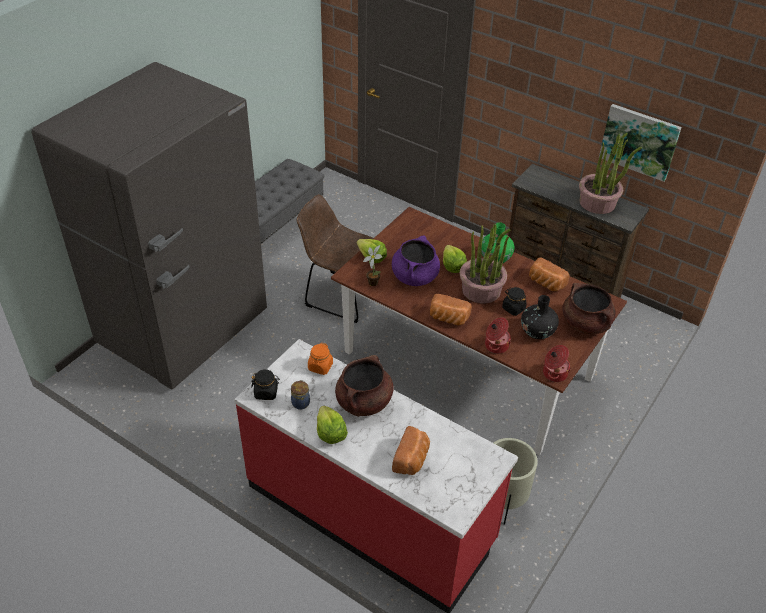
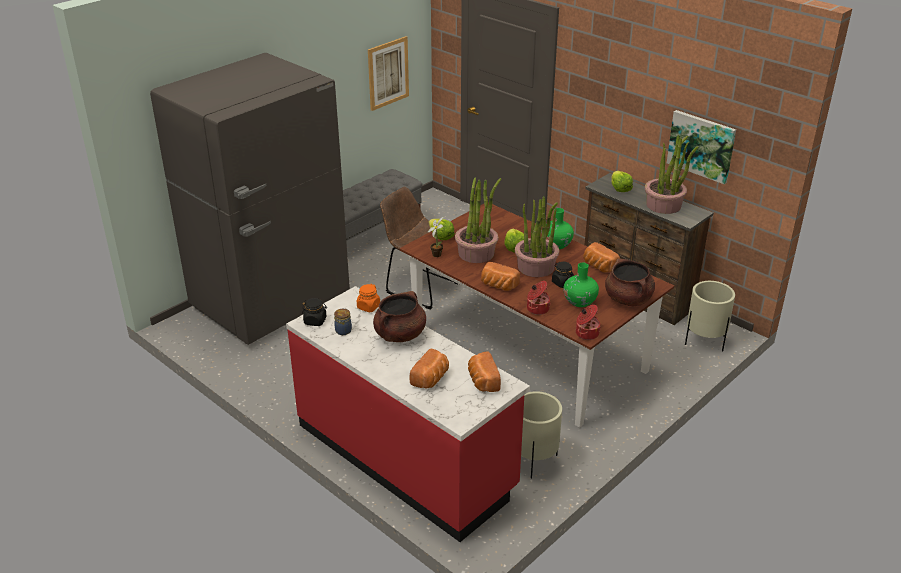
camera: 10 degrees right, 10 degrees down
(280, 59) = (388, 73): none -> picture
(330, 433) = (363, 354): lettuce -> lettuce (620, 188)
(415, 277) = (476, 253): purple cooking pot -> potted plant
(467, 457) = (482, 381): none -> bread
(537, 332) = (580, 302): black vase -> green vase
(639, 336) = (705, 342): none -> beige planter

